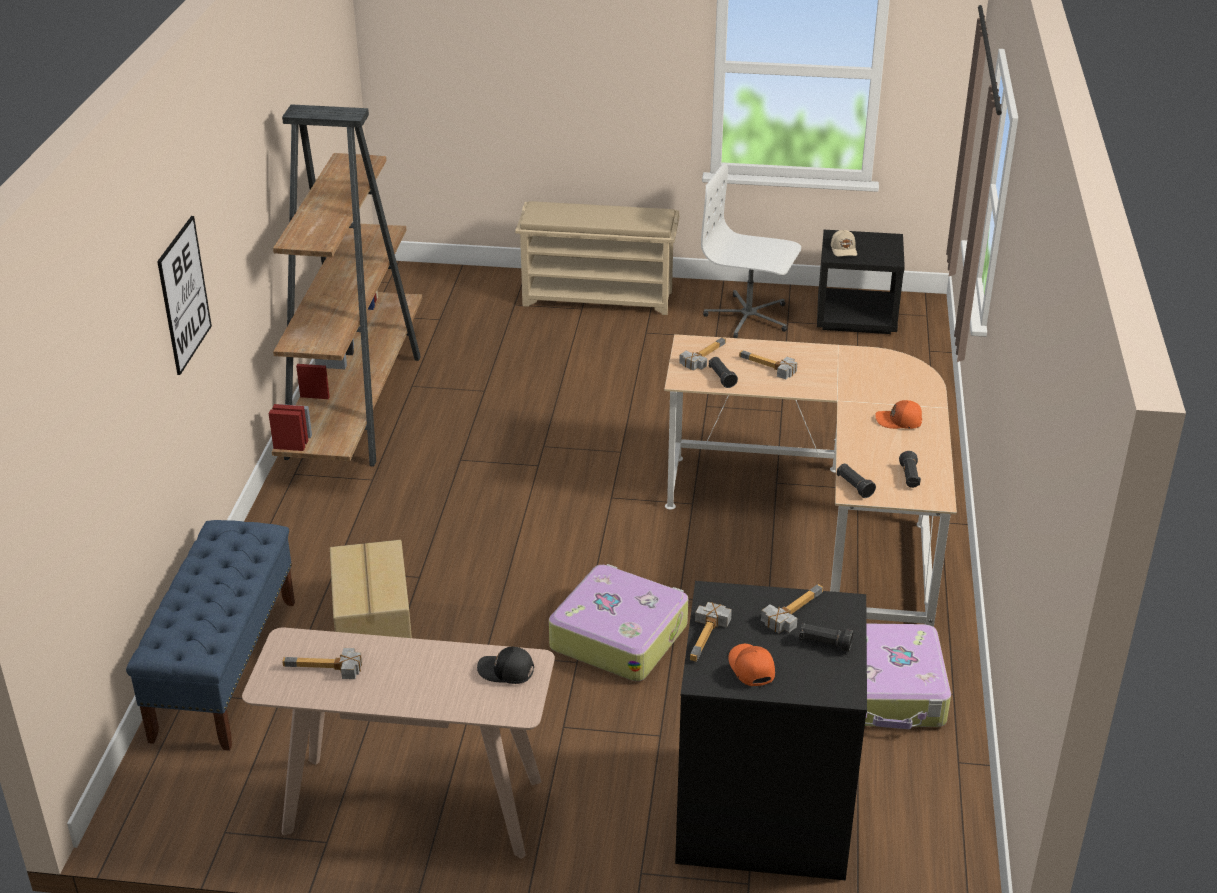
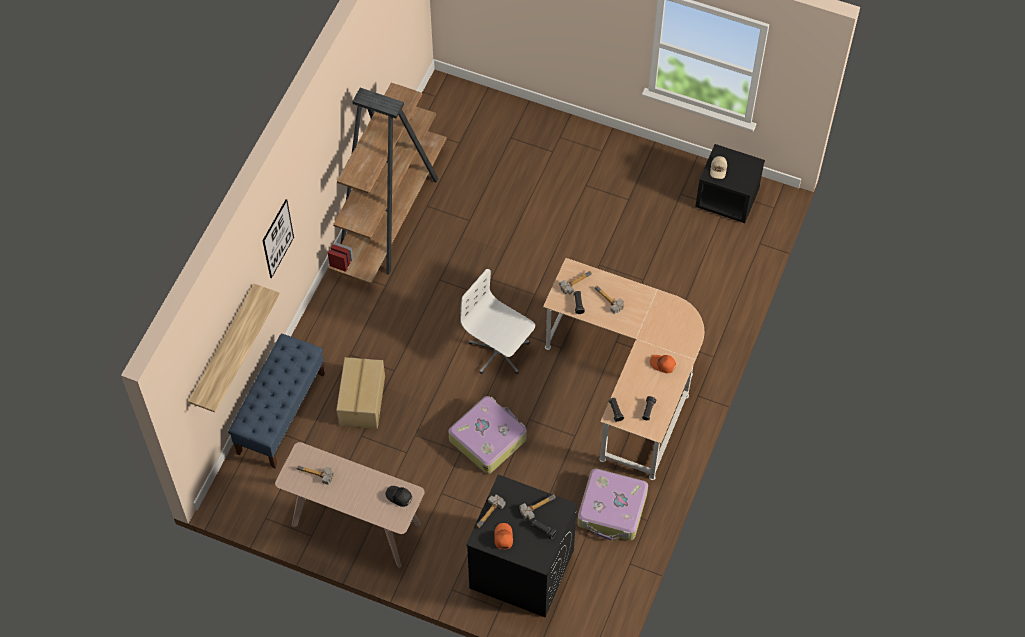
camera: 15 degrees right, 25 degrees up
(101, 450) = (223, 348): none -> shelf
(599, 298) = (567, 142): beige shoe rack -> none
(748, 317) = (656, 184): white office chair -> white office chair (499, 352)

